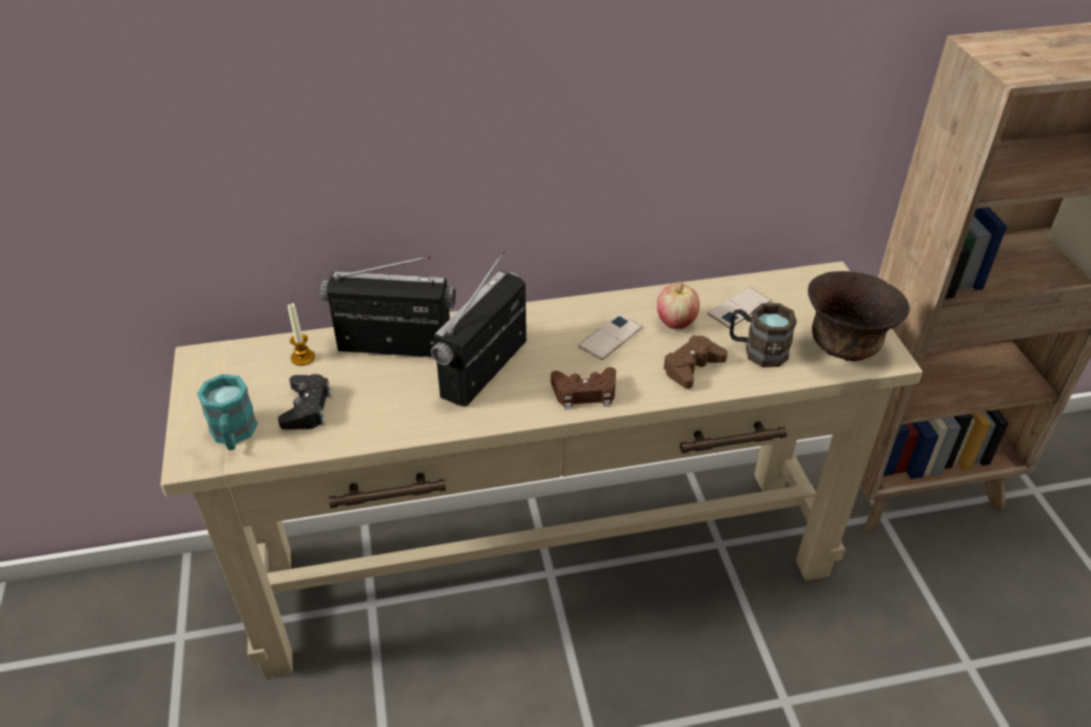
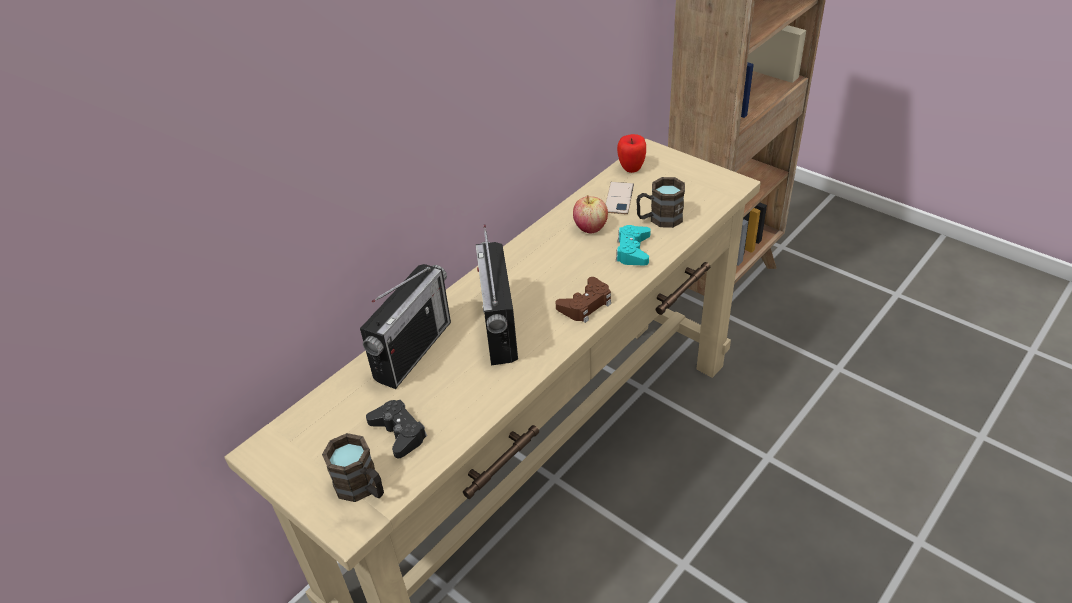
camera: 35 degrees left, 0 degrees up
(233, 435) = (363, 488): turquoise mug -> brown mug
(302, 358) = (349, 400): candle -> none
(394, 346) = (413, 351): radio -> radio turned 150 degrees clockwise
(610, 337) = (560, 260): phone -> none
(692, 367) = (633, 250): brown game controller -> turquoise game controller
(788, 284) = (631, 168): none -> apple
(843, 348) = (705, 191): brown bowl -> none

